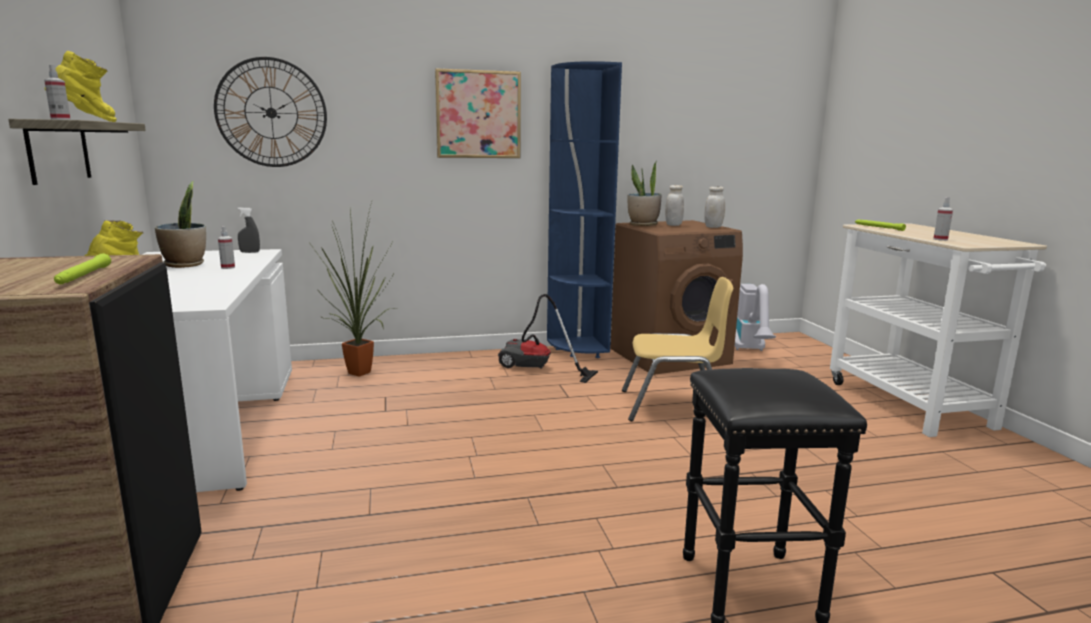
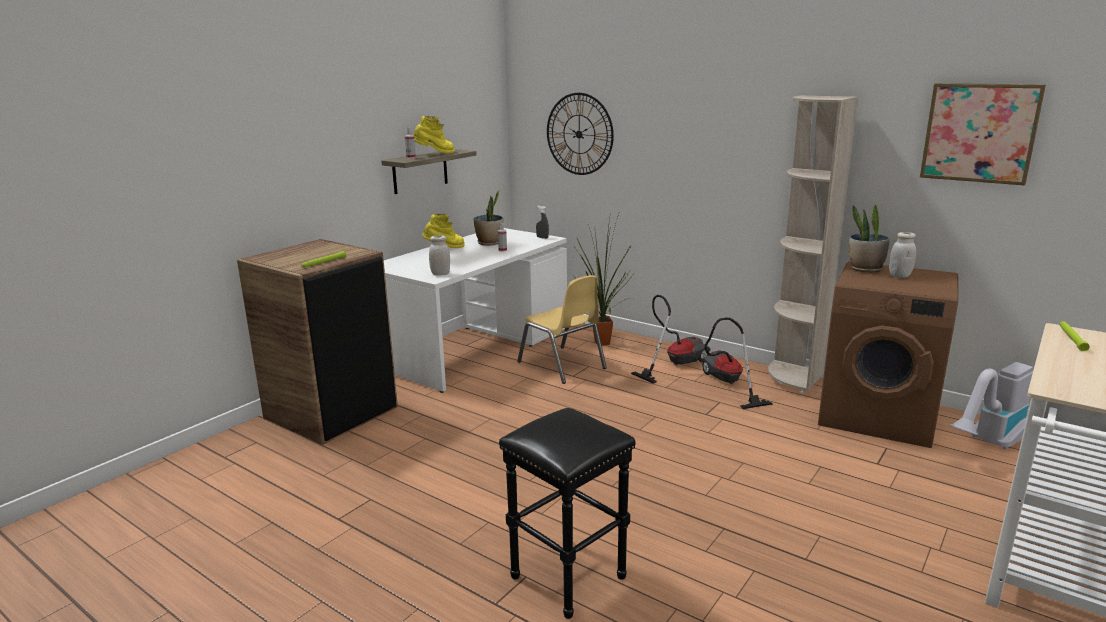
camera: 50 degrees right, 5 degrees up
(465, 368) = (675, 363): none -> vacuum cleaner
(478, 114) = (728, 140): picture -> picture (979, 133)
(578, 352) = (792, 381): blue bookcase -> beige bookcase
(673, 407) = (774, 457): yellow chair -> yellow chair (562, 365)
(713, 227) = (937, 288): white jar -> white jar (440, 274)
(940, 239) = (1061, 374): spray bottle -> none

